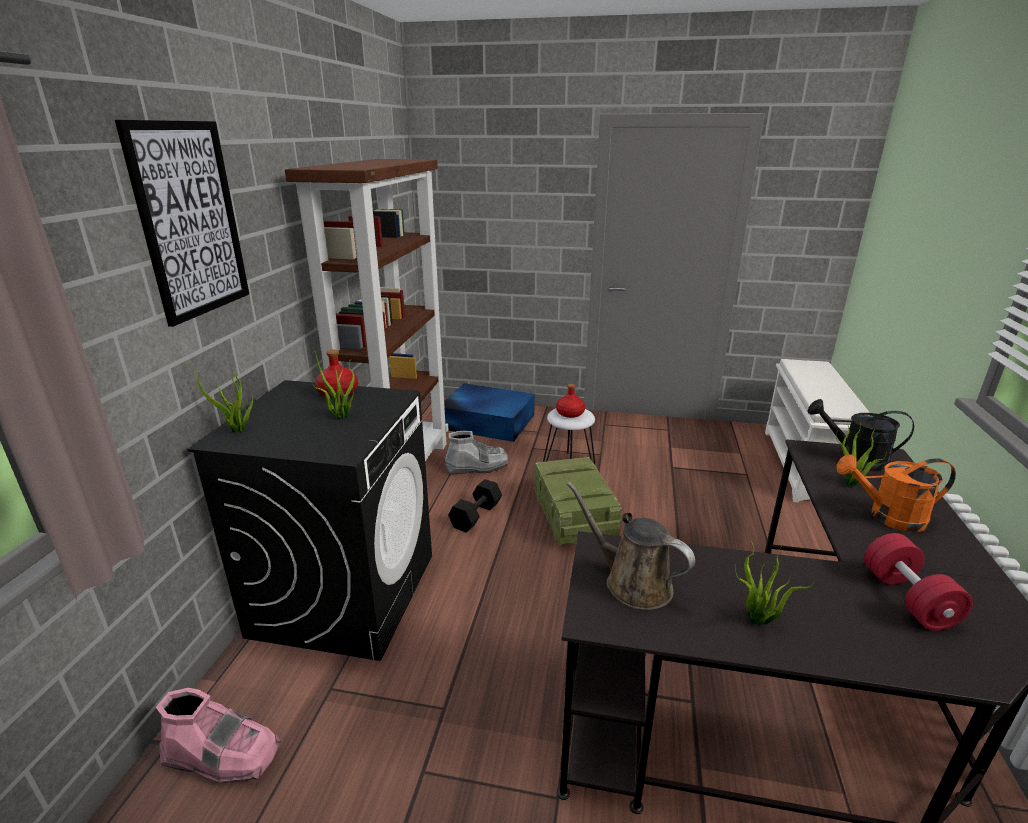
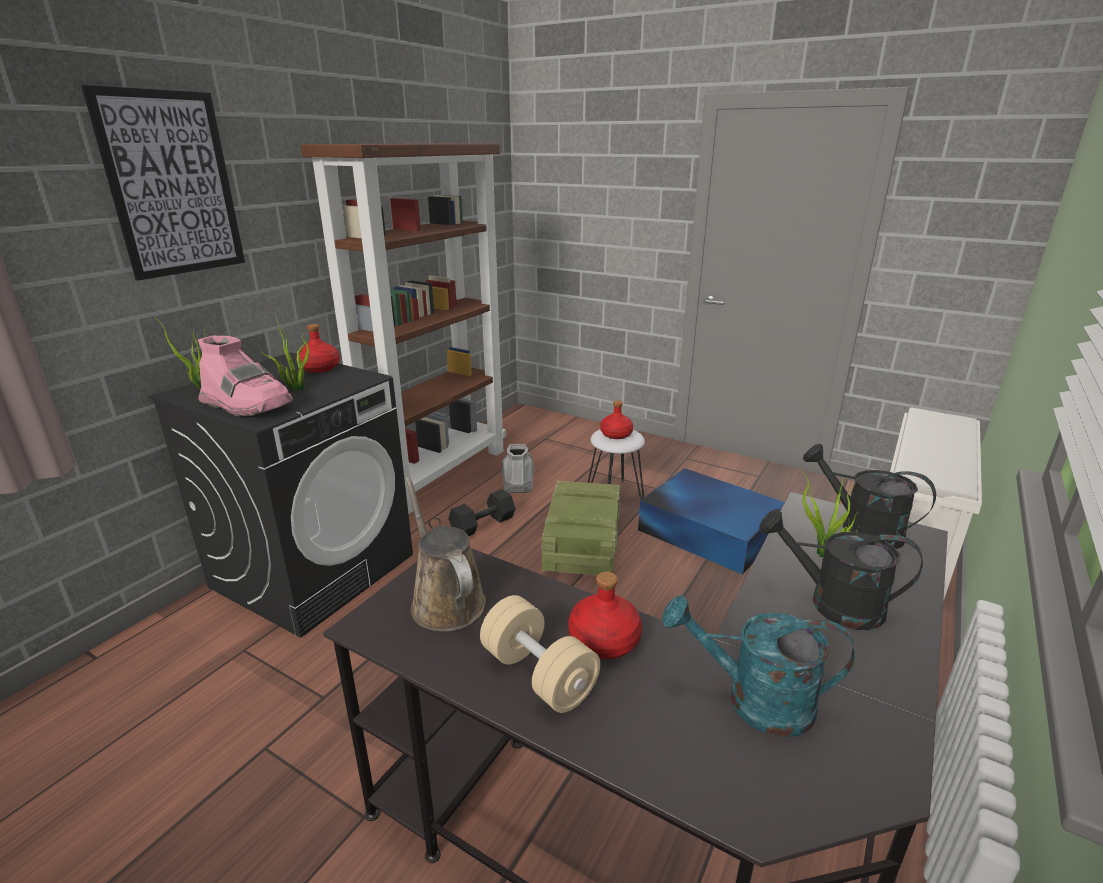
camera: 20 degrees right, 0 degrees up
(223, 755) = (126, 680): pink boot -> pink boot (247, 405)
(477, 466) = (518, 478): grey boot -> grey boot turned 105 degrees counterclockwise
(486, 421) = (559, 435): blue storage box -> blue storage box (707, 530)
(759, 621) = (538, 674): potted plant -> beige dumbbell
(777, 582) = (605, 640): none -> red bottle
(888, 517) = (832, 604): orange watering can -> black watering can
(907, 598) = (754, 701): red dumbbell -> turquoise watering can

